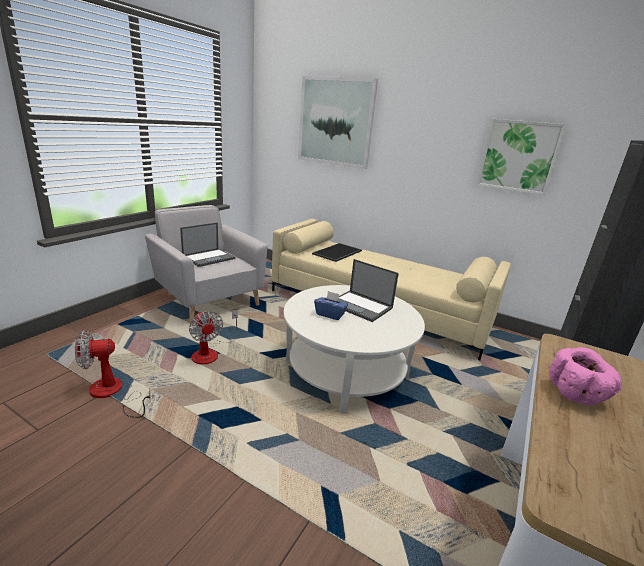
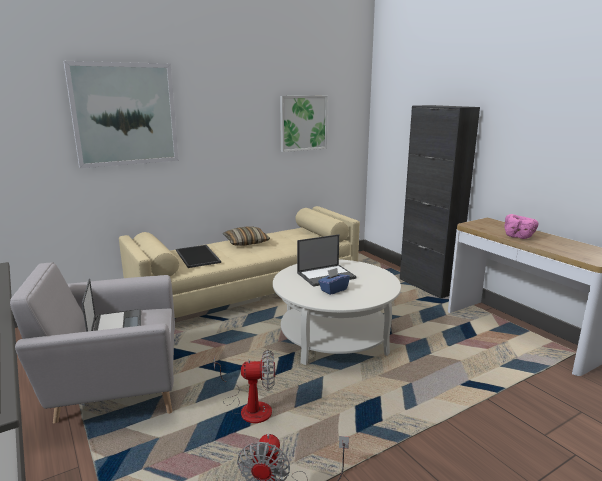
camera: 60 degrees left, 5 degrees down
(393, 262) = (246, 242): none -> pillow

